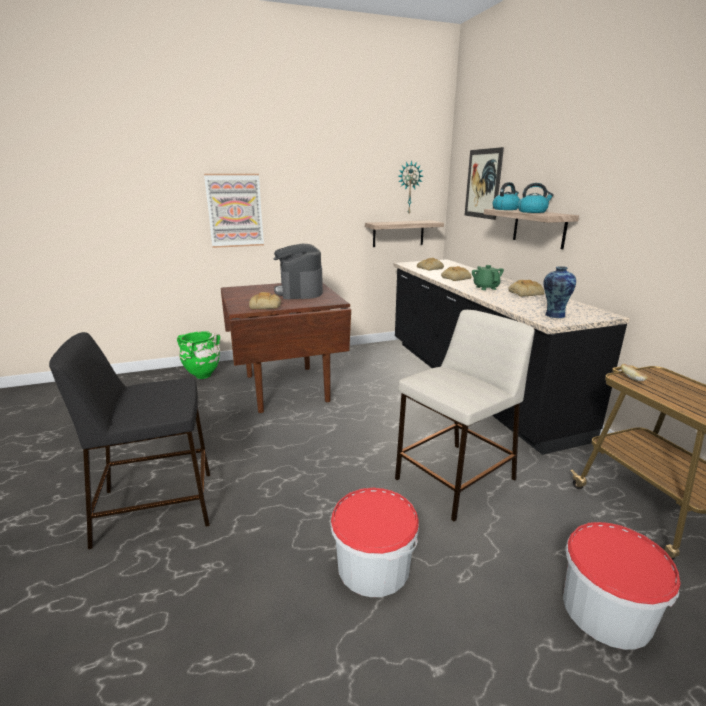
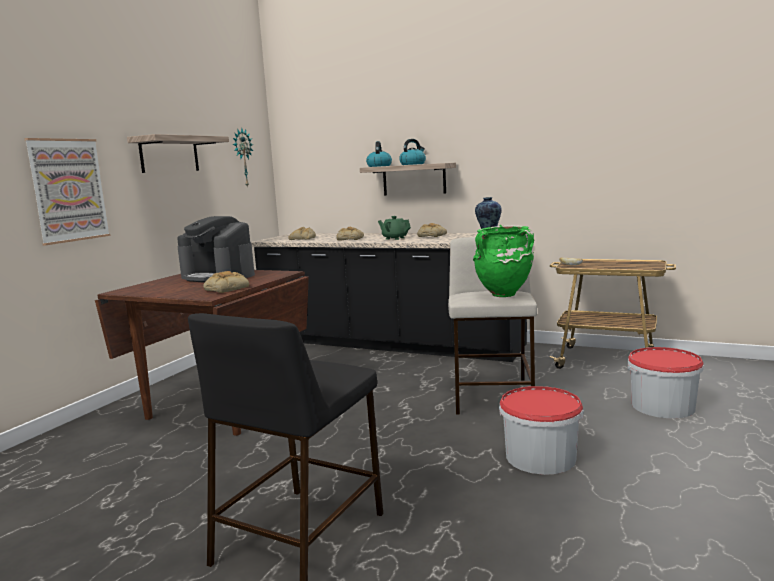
camera: 45 degrees left, 10 degrees down
(202, 376) = (75, 443): green vase -> green vase (504, 295)
(398, 233) = (240, 210): shelf -> shelf (169, 154)
(483, 184) = (329, 148): picture -> none

